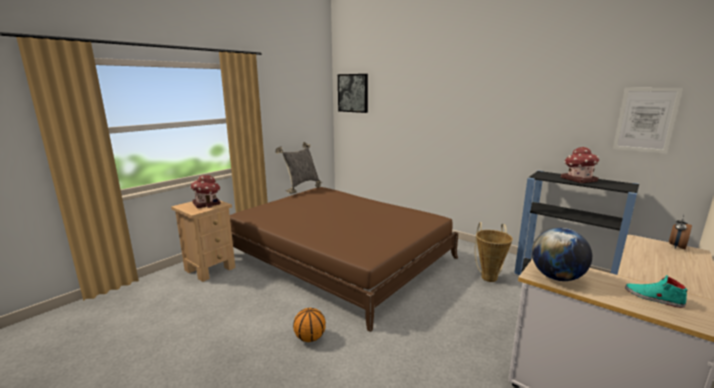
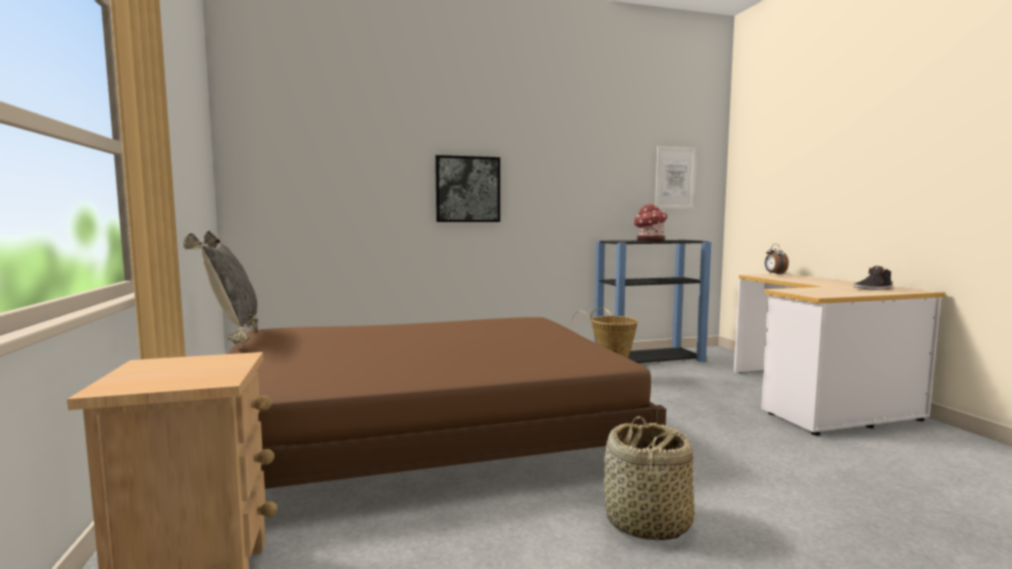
camera: 55 degrees left, 10 degrees down
(207, 204) = (188, 366): toy house -> none
(309, 338) = (647, 522): basketball -> basket
(353, 93) = (273, 141): picture -> picture (467, 189)
(557, 277) = (825, 293): globe -> none
(653, 298) = (872, 289): turquoise shoe -> black shoe

